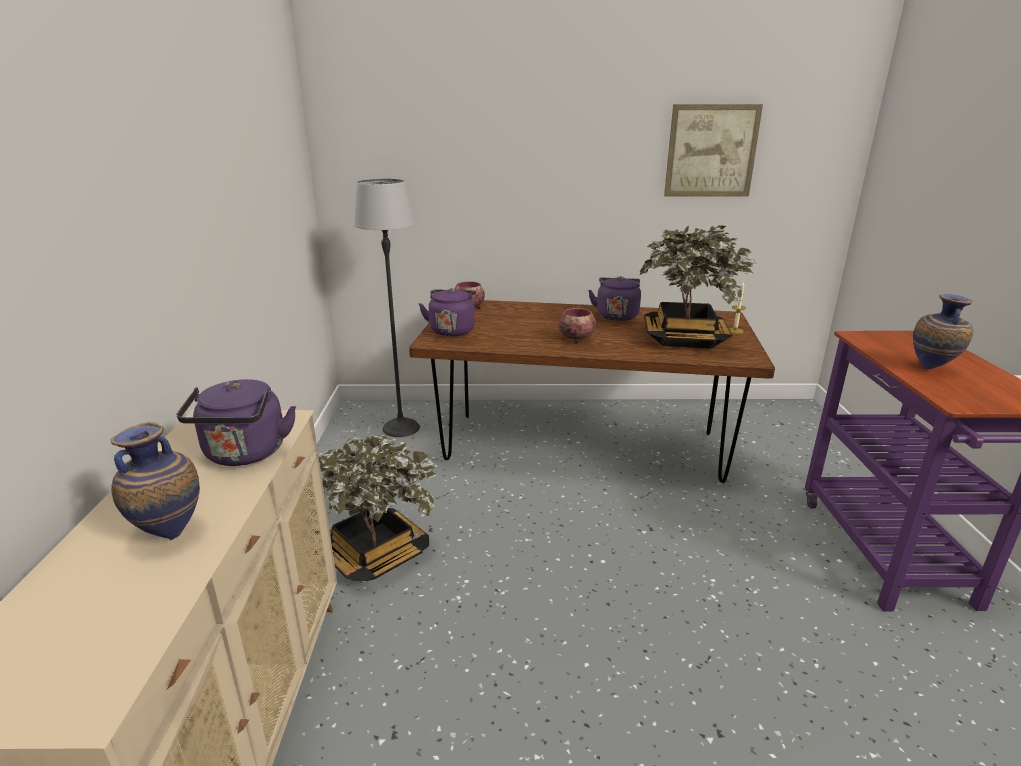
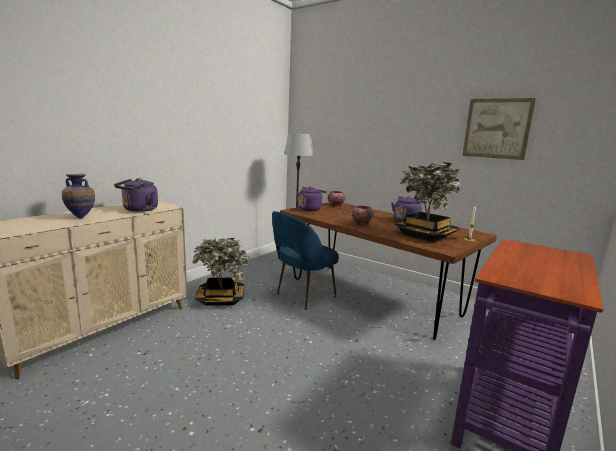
camera: 35 degrees right, 10 degrees down
(496, 489) = (302, 297): none -> blue chair
(932, 369) = (526, 264): vase -> none

